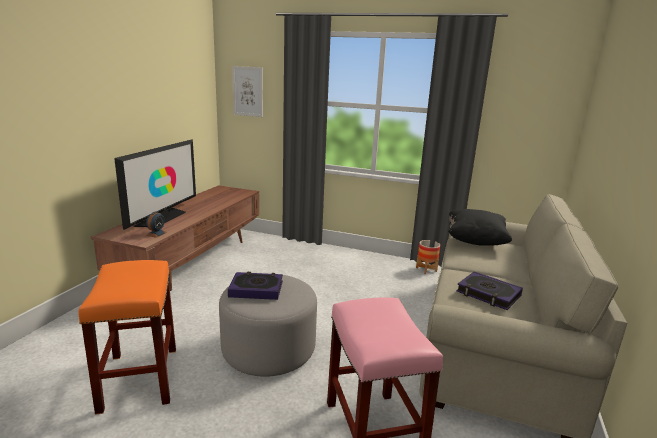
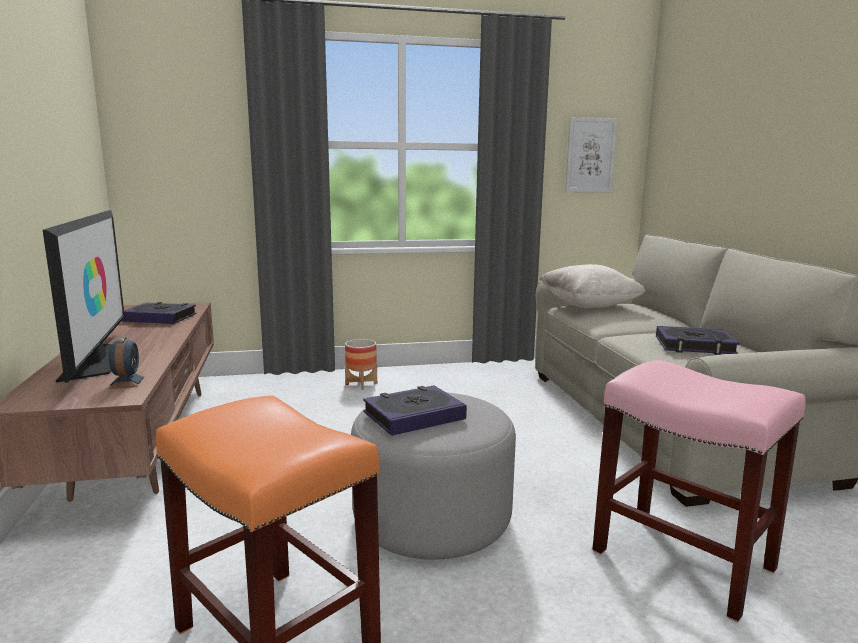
camera: 30 degrees left, 5 degrees down
(221, 197) = (160, 318): none -> book
(248, 91) = (171, 131): picture -> picture (590, 155)
(426, 269) = (500, 369): planter -> planter (361, 384)
(475, 241) = (588, 306): black pillow -> beige pillow

